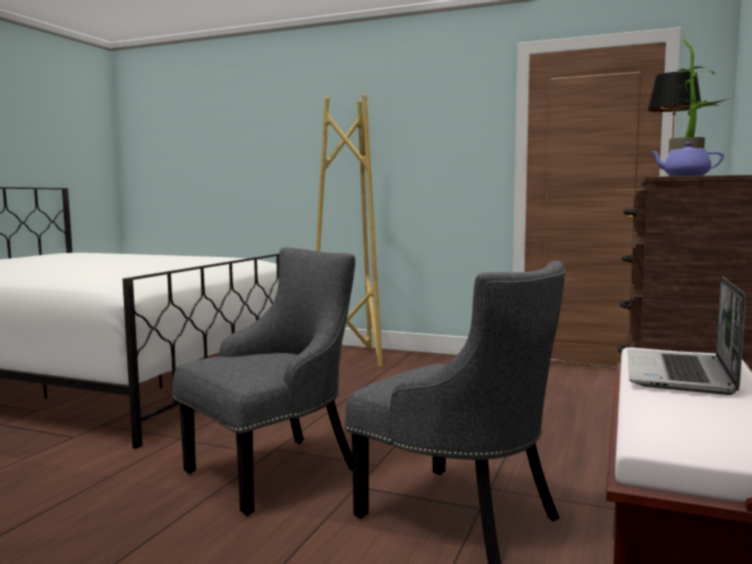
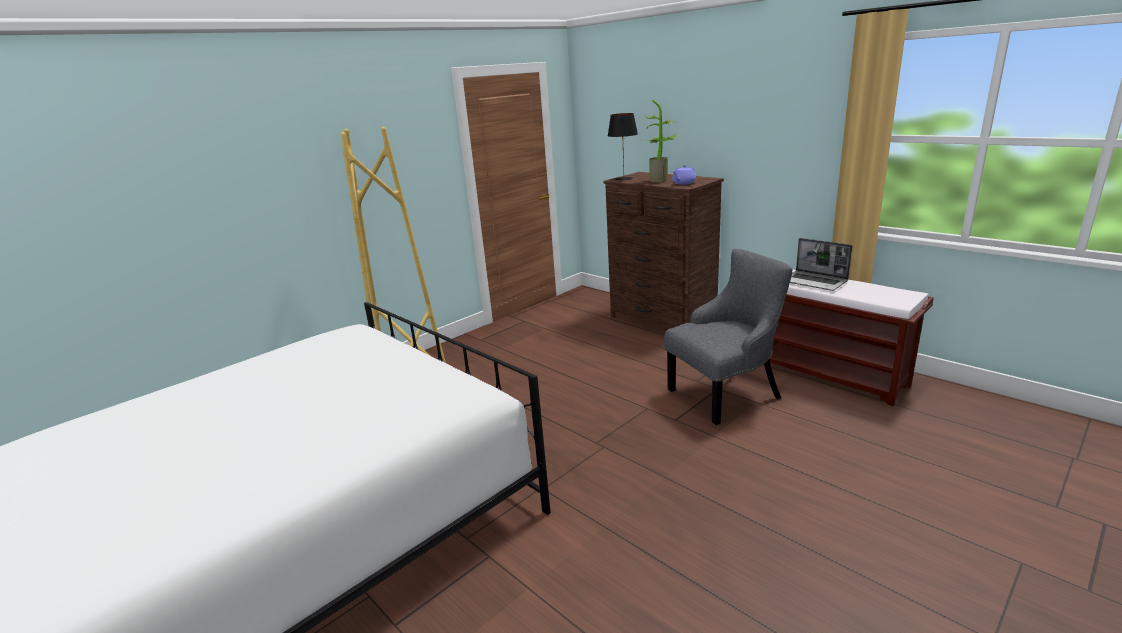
camera: 65 degrees left, 15 degrees up
(271, 473) = (640, 448): grey armchair -> none

